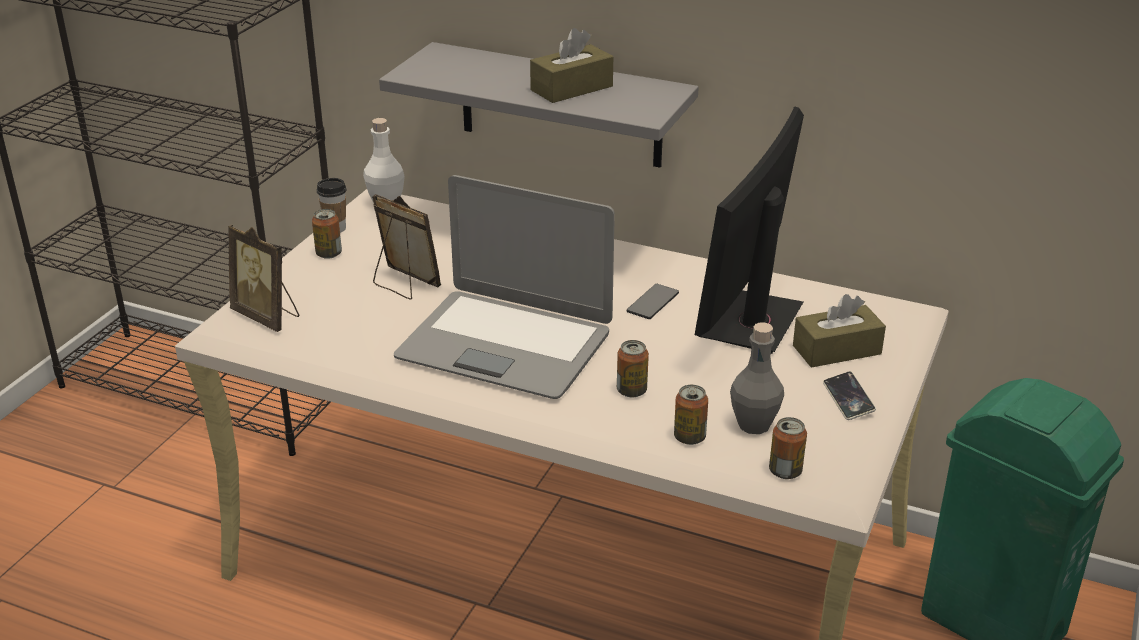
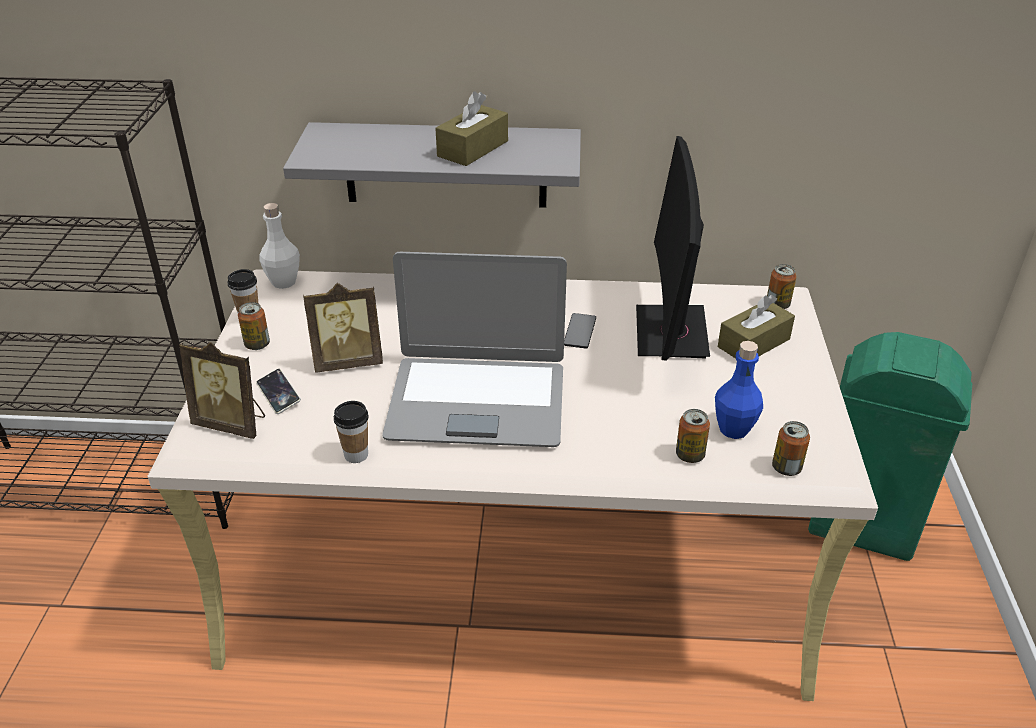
camera: 20 degrees left, 5 degrees up
(362, 366) = (356, 455): none -> cup
(404, 285) = (348, 361): picture frame -> picture frame turned 150 degrees clockwise
(631, 391) = (614, 421): can -> can (777, 305)
(754, 424) = (733, 429): grey bottle -> blue bottle
(848, 399) = (791, 387): phone -> phone (278, 394)

